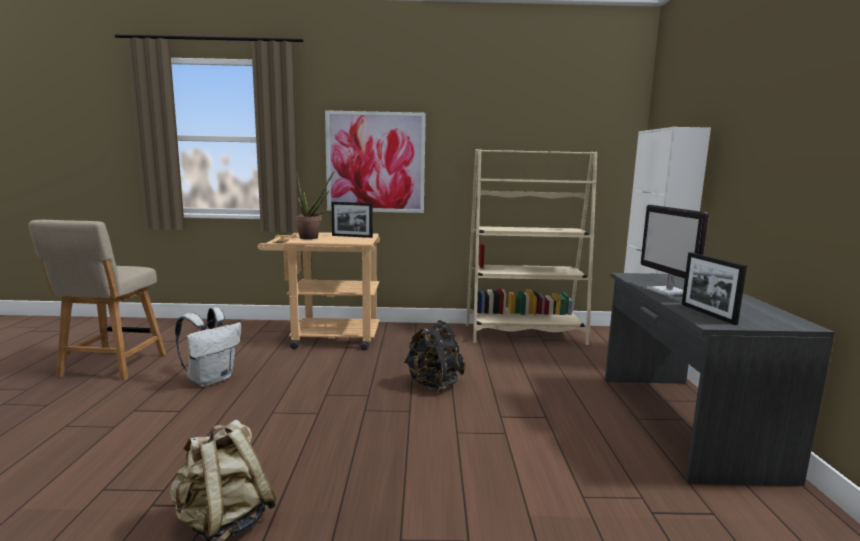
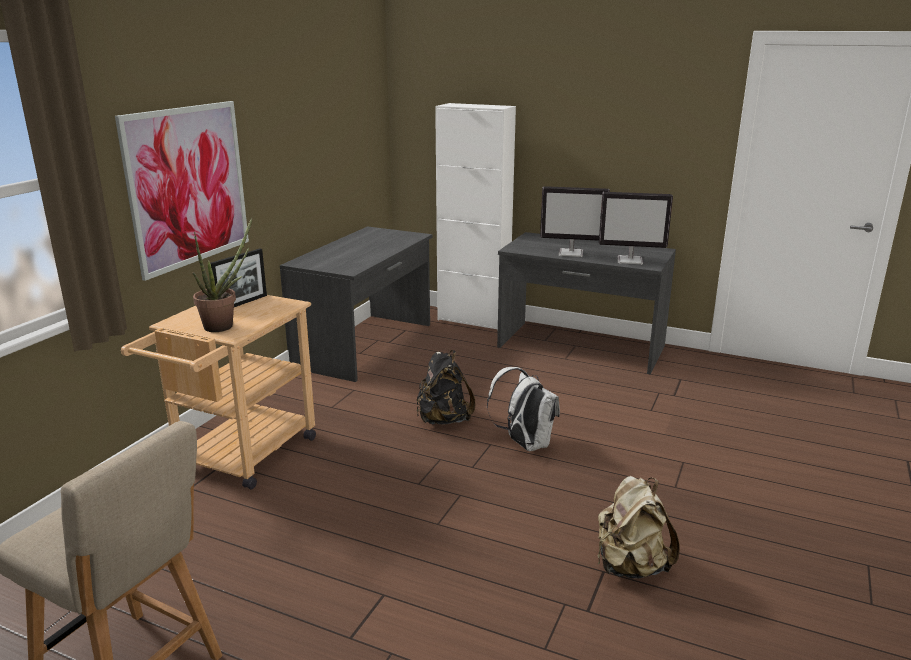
camera: 65 degrees left, 10 degrees up
(211, 379) = (299, 565): white backpack -> white backpack (524, 444)
(524, 334) = (365, 345): beige bookcase -> grey desk
(707, 314) = (630, 261): picture frame -> monitor

